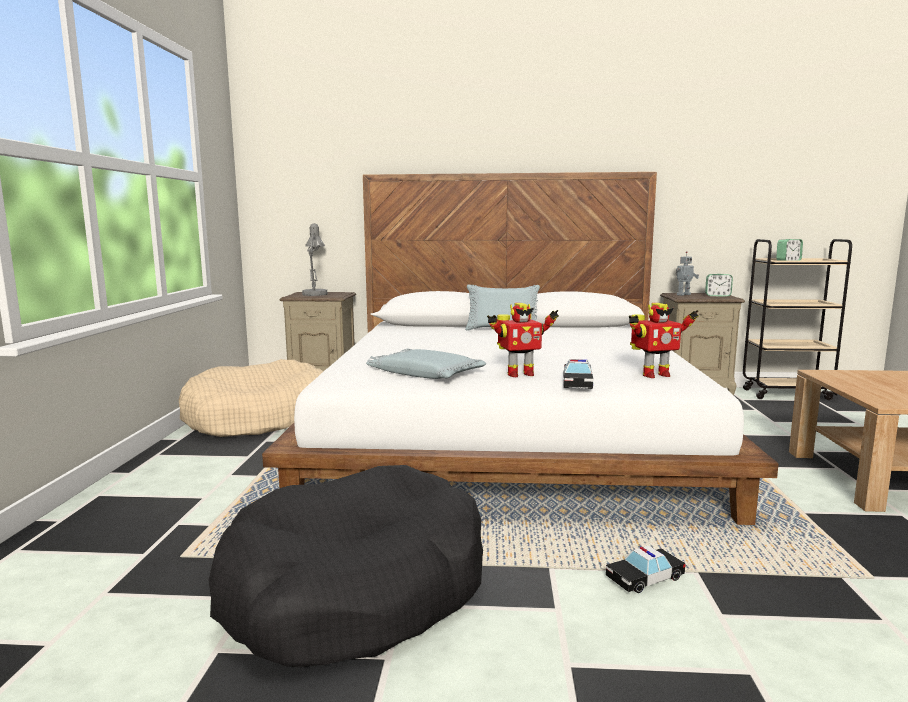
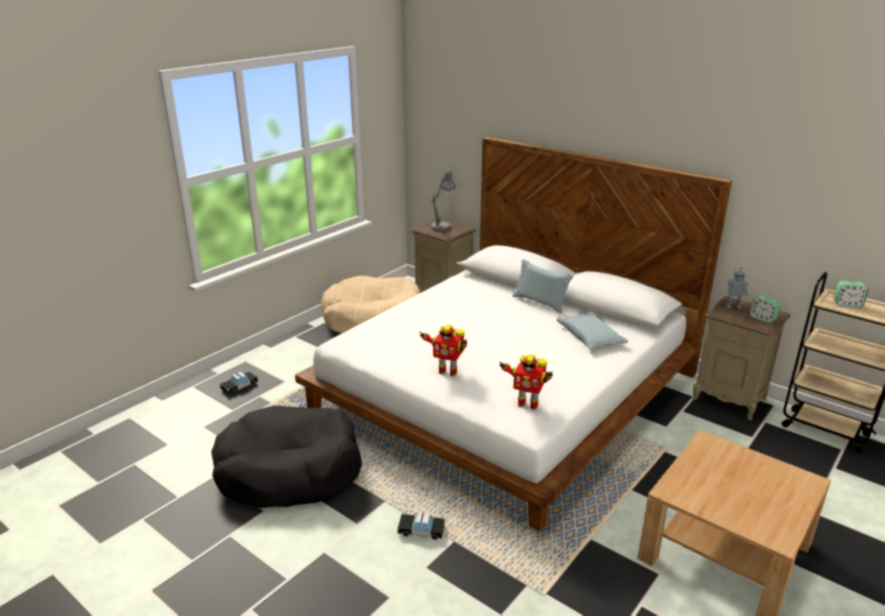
camera: 35 degrees right, 15 degrees up
(426, 372) = (399, 349): blue pillow -> blue pillow (590, 335)
(577, 383) = (463, 394): toy car -> toy car (239, 386)

